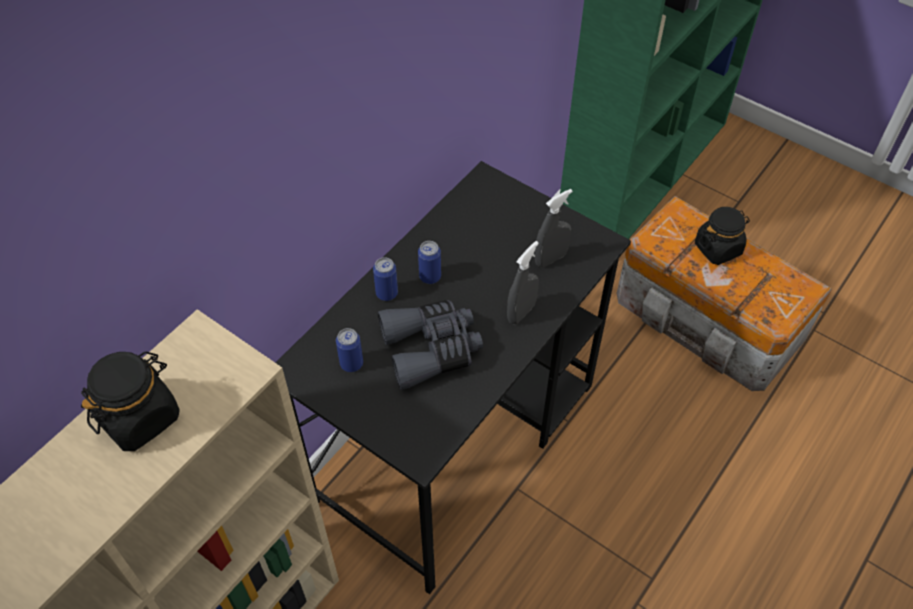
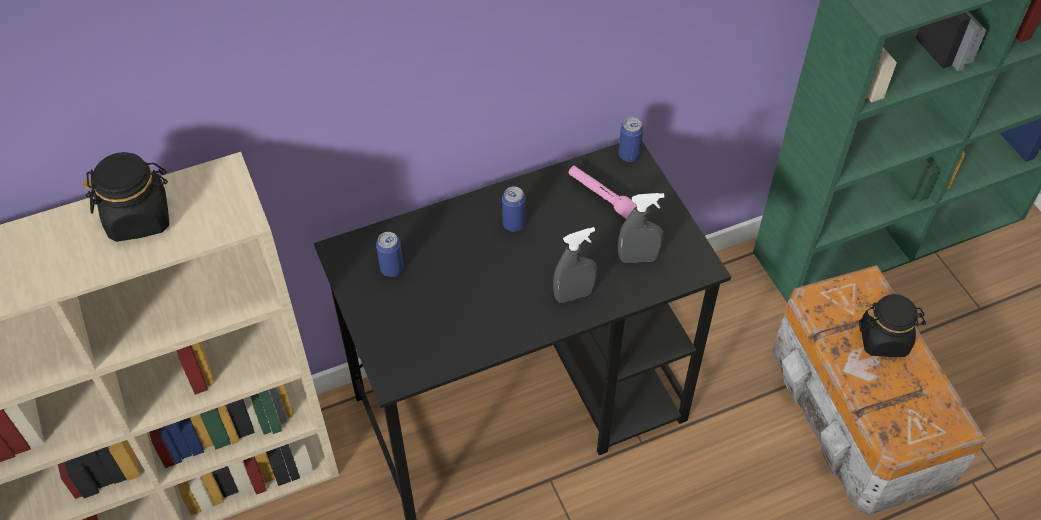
camera: 30 degrees right, 0 degrees up
(386, 293) = (465, 221): can -> can (629, 155)
(431, 349) = (469, 289): grey binoculars -> none
(487, 222) = (602, 197): none -> pink flashlight

